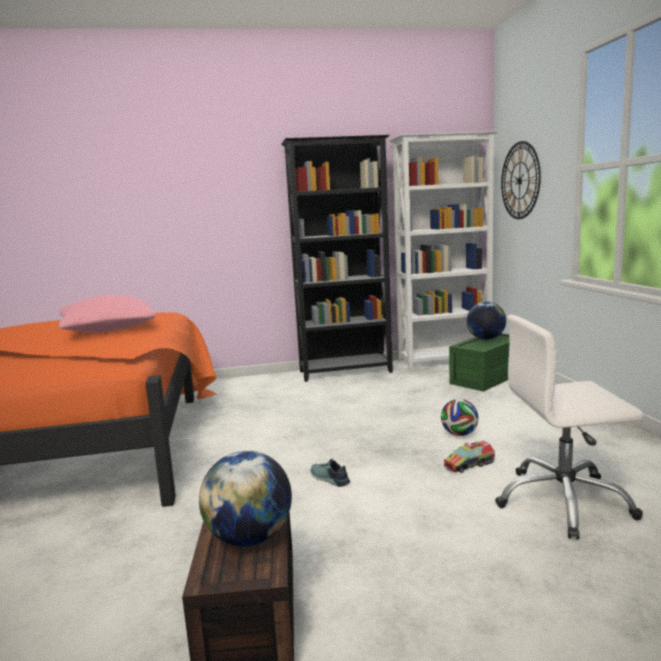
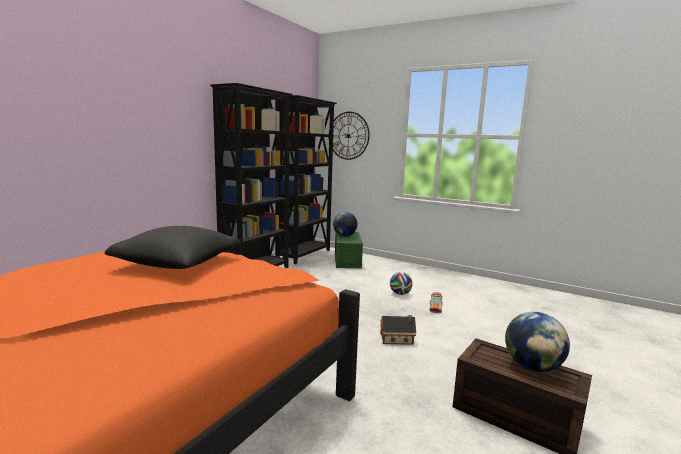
camera: 50 degrees left, 0 degrees up
(108, 329) = (178, 263): pink pillow -> black pillow
(328, 479) = (398, 339): shoe -> toy house
(445, 361) = (304, 255): white bookcase -> black bookcase
(563, 502) = (494, 310): white office chair -> none

